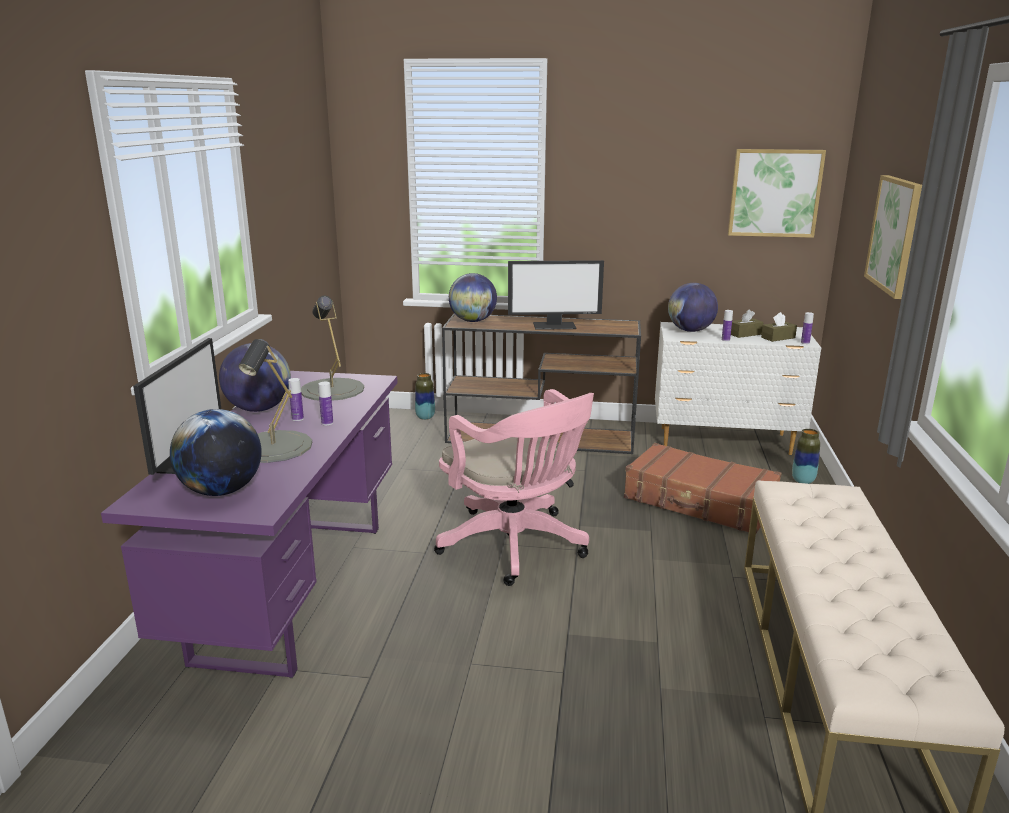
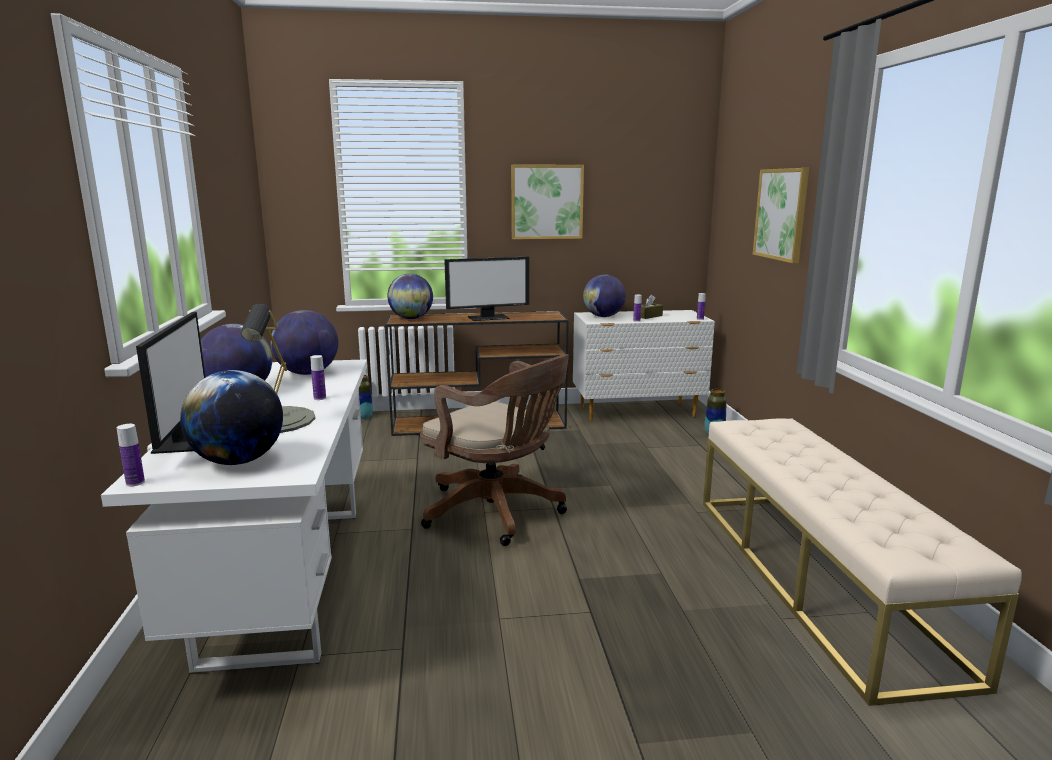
camera: 15 degrees left, 5 degrees down
(294, 588) = (287, 578): purple desk -> white desk
(297, 419) = (286, 397): bottle -> bottle (135, 483)
(332, 389) = (307, 373): grey table lamp -> globe
(517, 547) = (498, 513): pink office chair -> brown office chair
(699, 502) = (640, 459): brown suitcase -> none
(774, 193) = (660, 198): picture -> picture (547, 202)
(778, 337) = (676, 317): brown tissue box -> none

